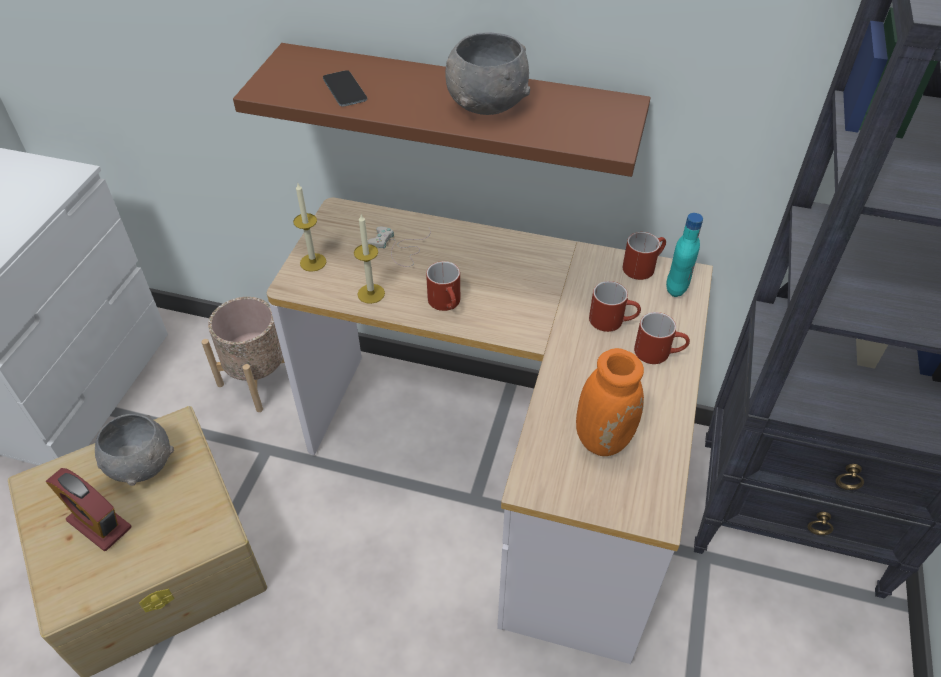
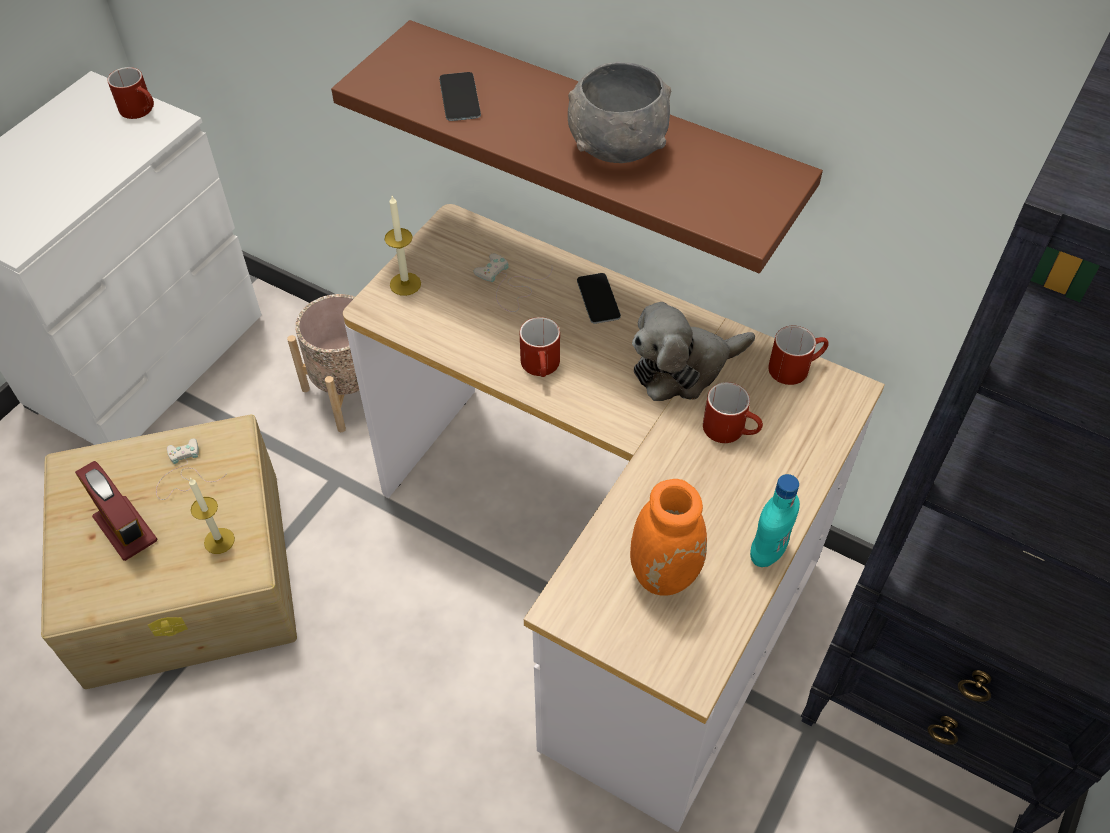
camera: 15 degrees right, 5 degrees up
(141, 466) = (183, 473): grey bowl -> white game controller
(371, 293) = (459, 337): candle -> candle (219, 541)
(473, 245) = (598, 299): none -> phone
(559, 283) = (683, 368): none -> plush toy
(659, 352) = (772, 482): red mug -> red mug (142, 110)
(676, 288) = (826, 404): turquoise bottle -> turquoise bottle (767, 552)

